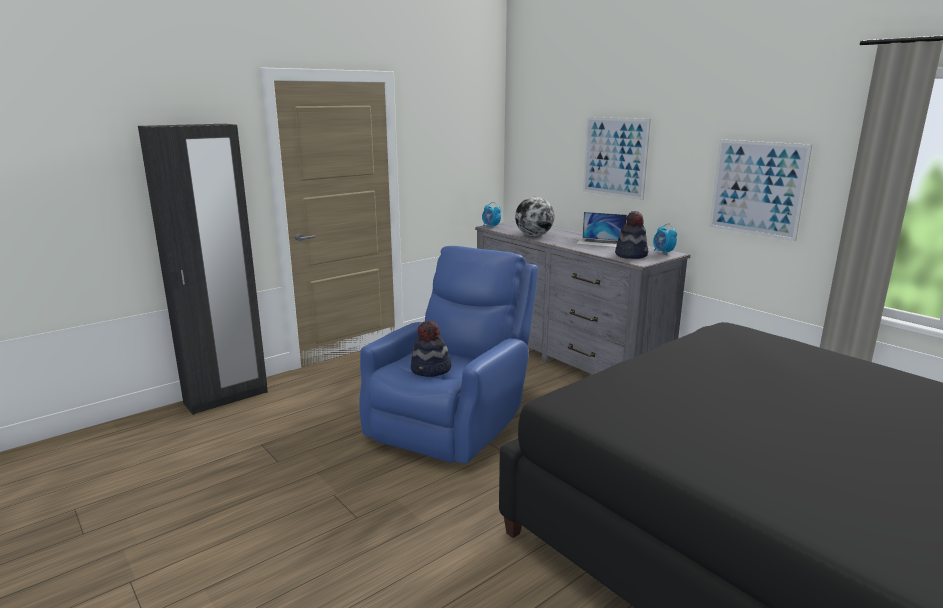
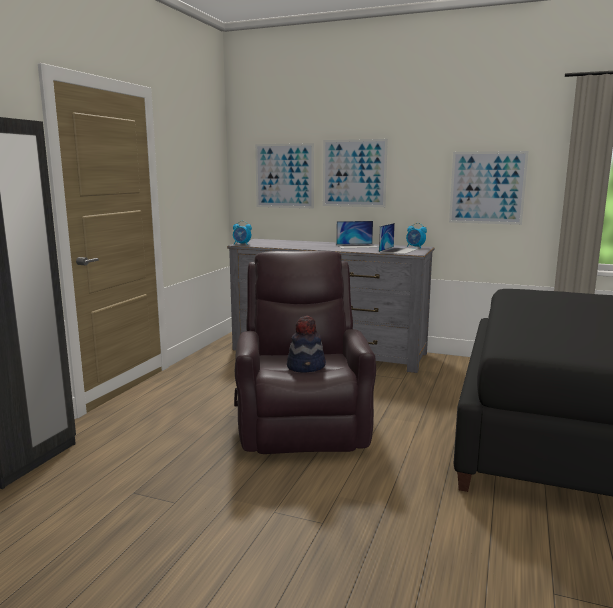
camera: 30 degrees left, 5 degrees down
(453, 419) = (302, 420): blue armchair -> brown armchair
(534, 235) = (294, 246): globe -> none
(551, 154) = (284, 176): none -> picture
(631, 255) = (398, 250): hat -> laptop

